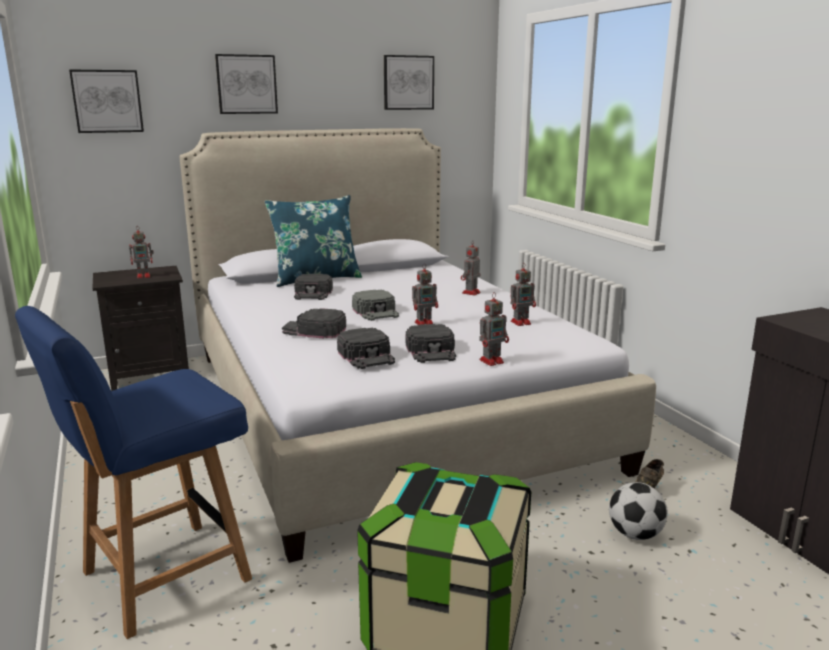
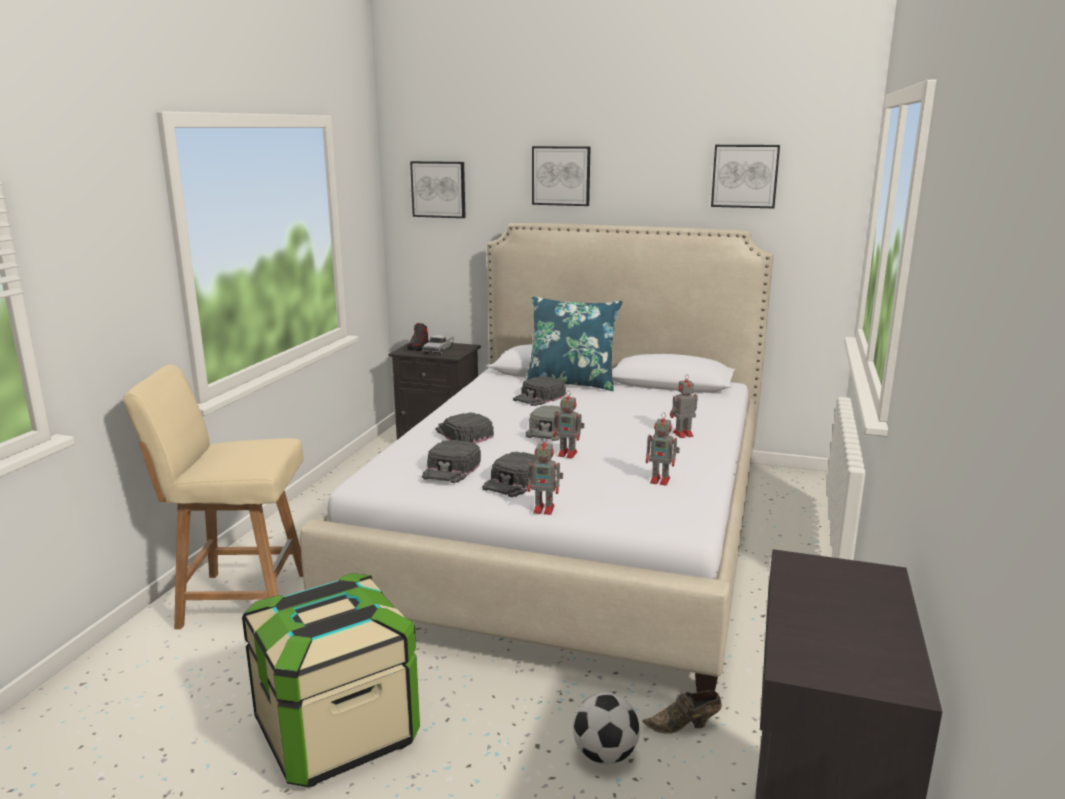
camera: 40 degrees right, 0 degrees up
(115, 277) = (418, 347): none -> shoe
(144, 276) = (439, 350): toy robot -> toy truck
(162, 577) = (241, 599): blue chair -> beige chair

